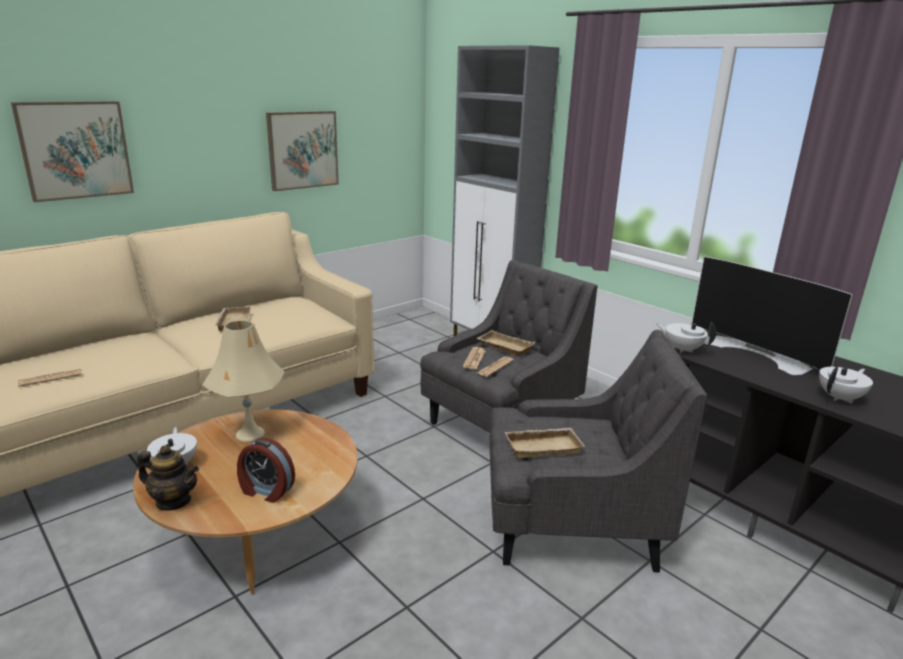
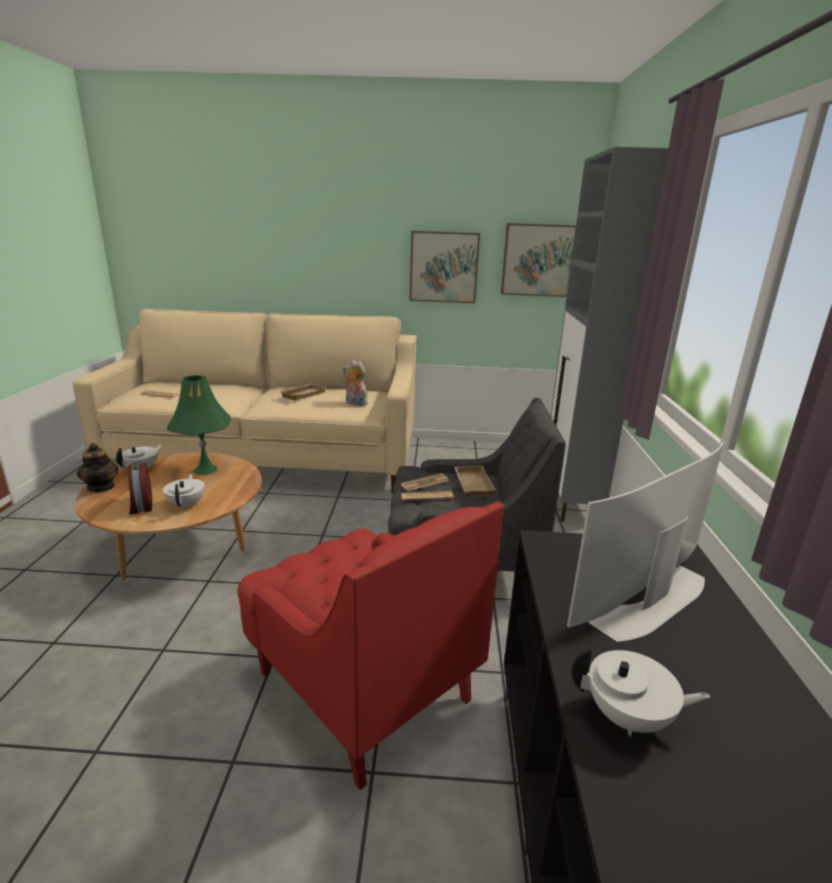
camera: 45 degrees right, 0 degrees up
(75, 150) = (261, 249): picture -> picture (537, 260)
(250, 434) = (205, 469): beige table lamp -> green table lamp
(302, 315) = (355, 403): none -> plush toy
(543, 446) = (316, 574): beige tray -> none
(569, 526) = (361, 685): grey armchair -> red armchair
(682, 349) = (548, 545): white teapot -> white teapot (187, 504)
(759, 353) = (650, 599): television -> television turned 45 degrees clockwise

